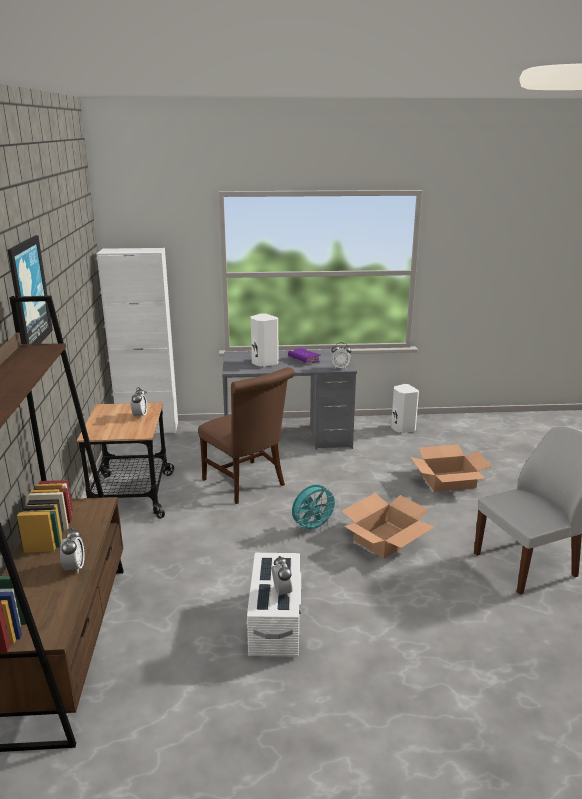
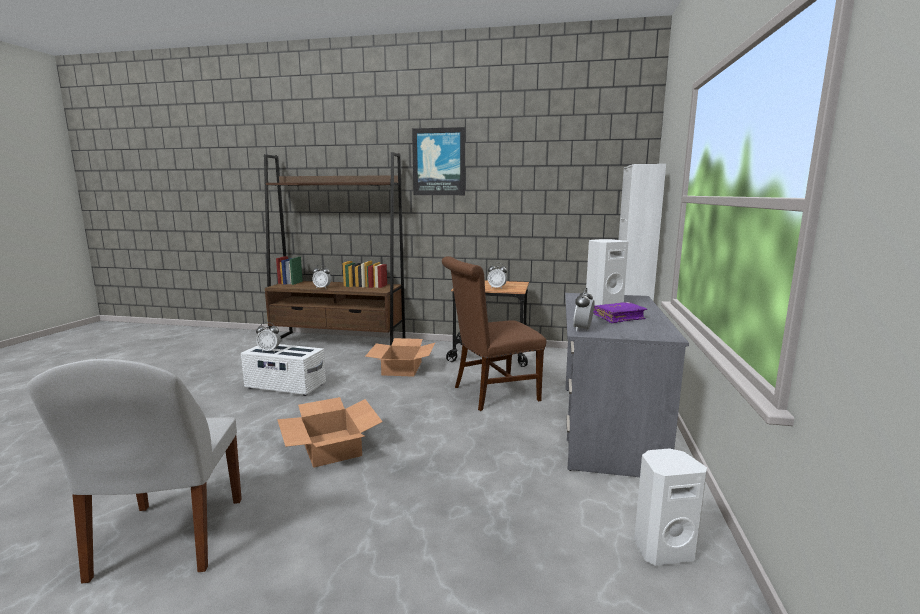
camera: 105 degrees right, 10 degrees down
(313, 528) = (386, 414): turquoise fan -> none
(448, 481) = (425, 543): cardboard box -> cardboard box (402, 368)

